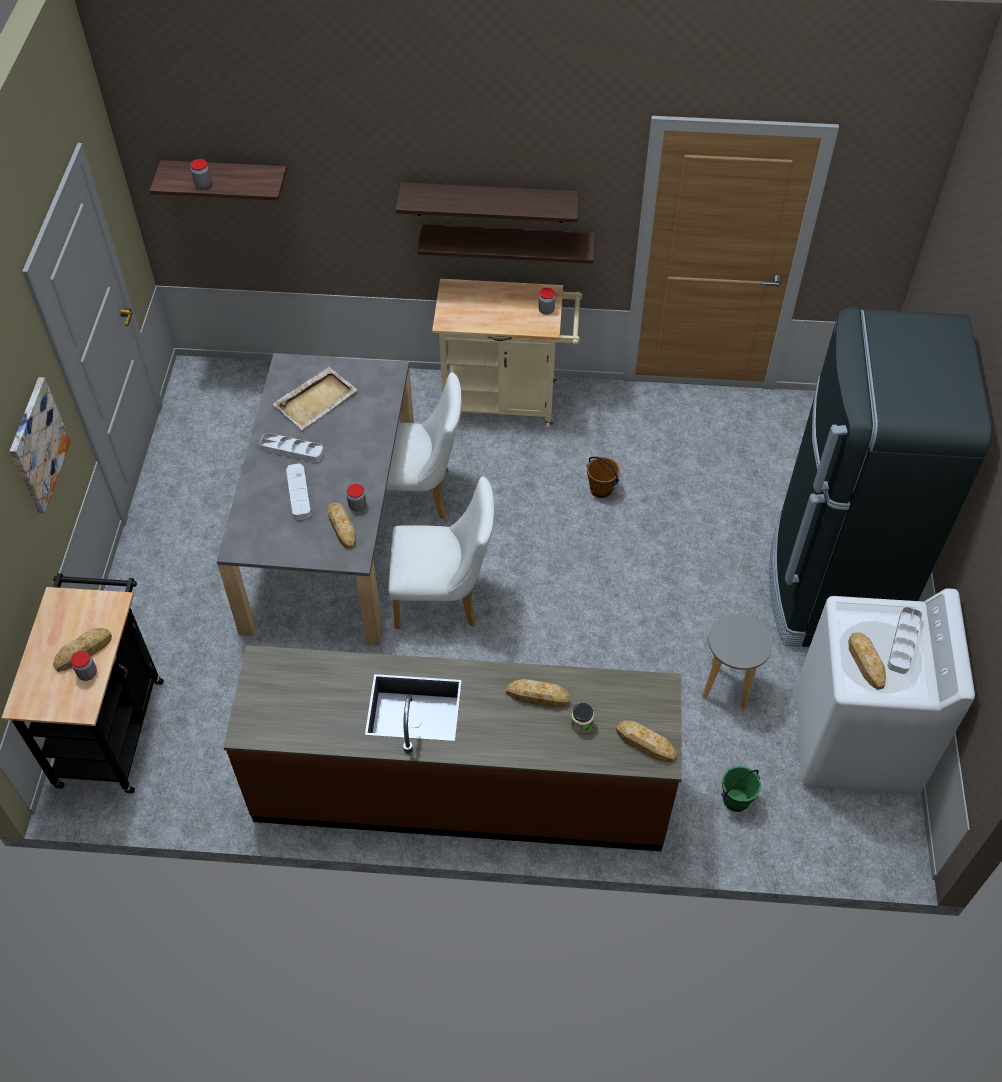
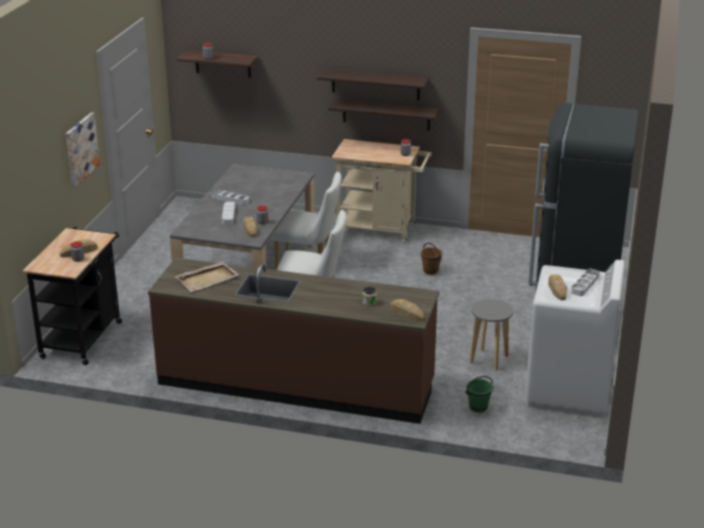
camera: 10 degrees right, 25 degrees down
(316, 399) = (252, 182): beige tray -> beige tray (208, 278)
(538, 696) = (346, 290): bread -> none

